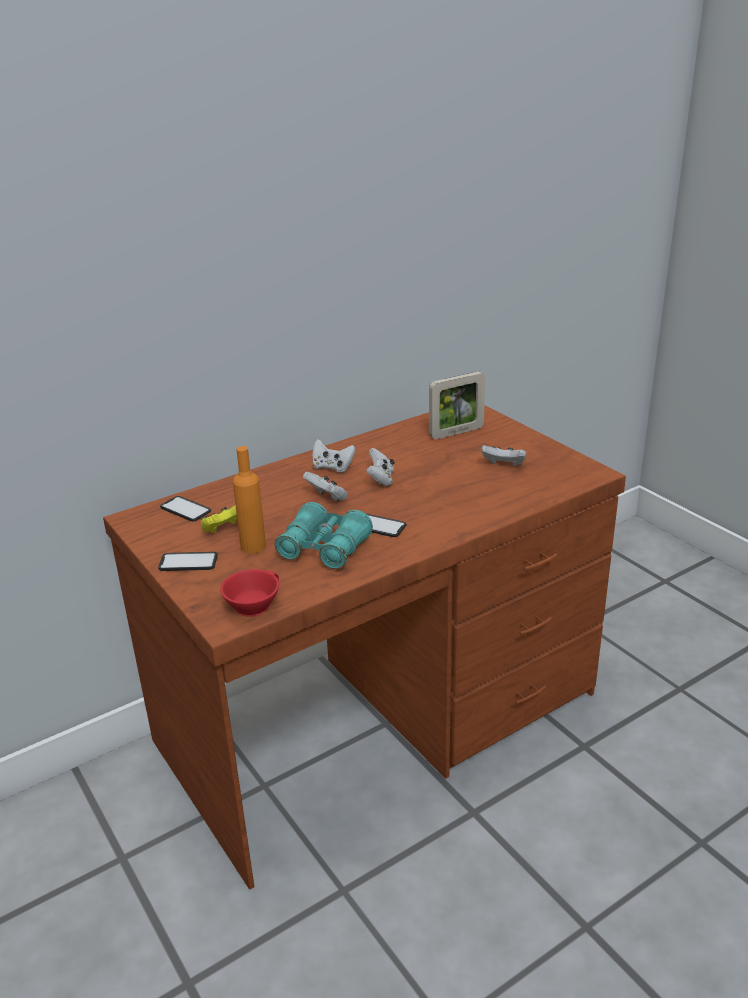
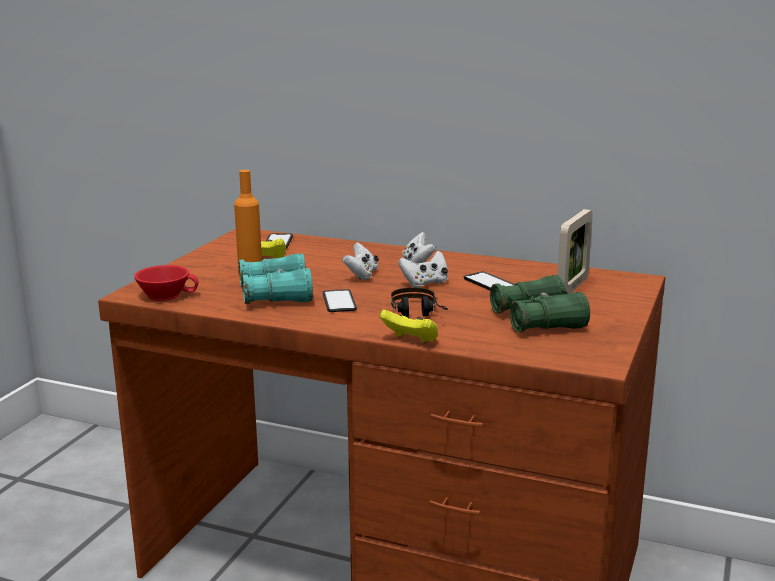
camera: 55 degrees right, 10 degrees down
(188, 562) = (203, 263): phone -> phone (489, 283)
(444, 503) = (418, 315): none -> headphones
(456, 432) = (572, 287): picture frame -> picture frame turned 90 degrees counterclockwise
(491, 522) = (411, 341): none -> yellow game controller
(503, 465) = (538, 320): white game controller -> green binoculars

